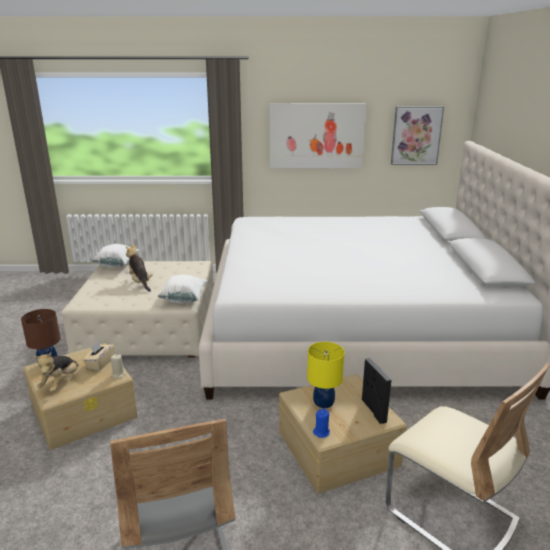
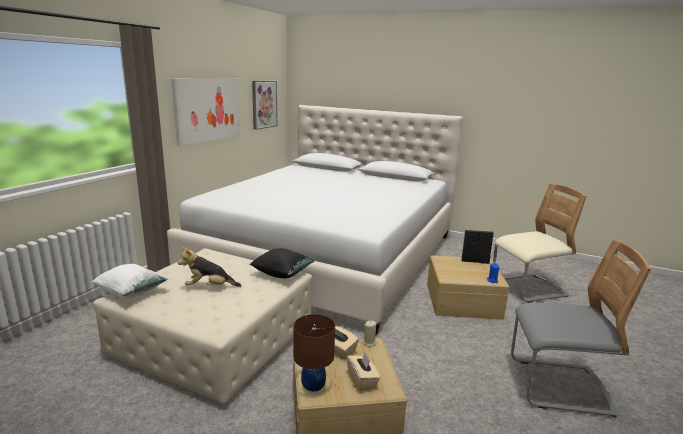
camera: 65 degrees left, 5 degrees down
(60, 383) = (362, 380): plush toy -> beige tissue box
(184, 299) = (282, 274): white pillow -> black pillow
(323, 403) = (461, 272): yellow table lamp -> none

